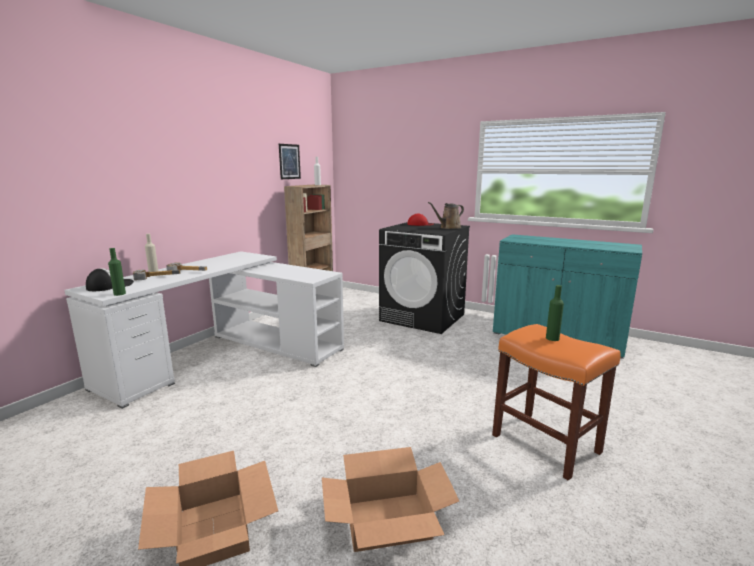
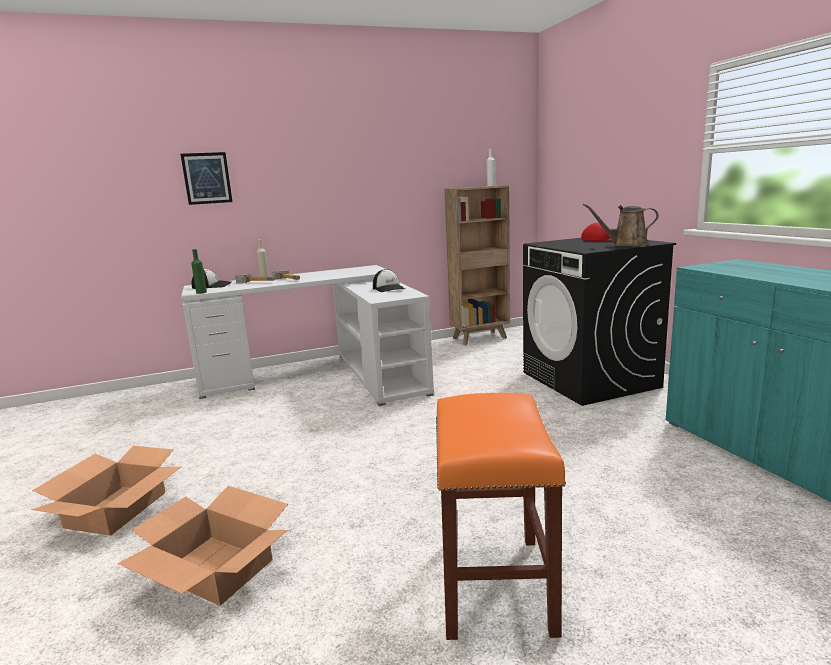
camera: 40 degrees right, 0 degrees up
(289, 161) = (458, 157): picture -> picture (207, 178)
(294, 270) = (389, 288): none -> cap
(552, 338) = (491, 415): green bottle -> none

